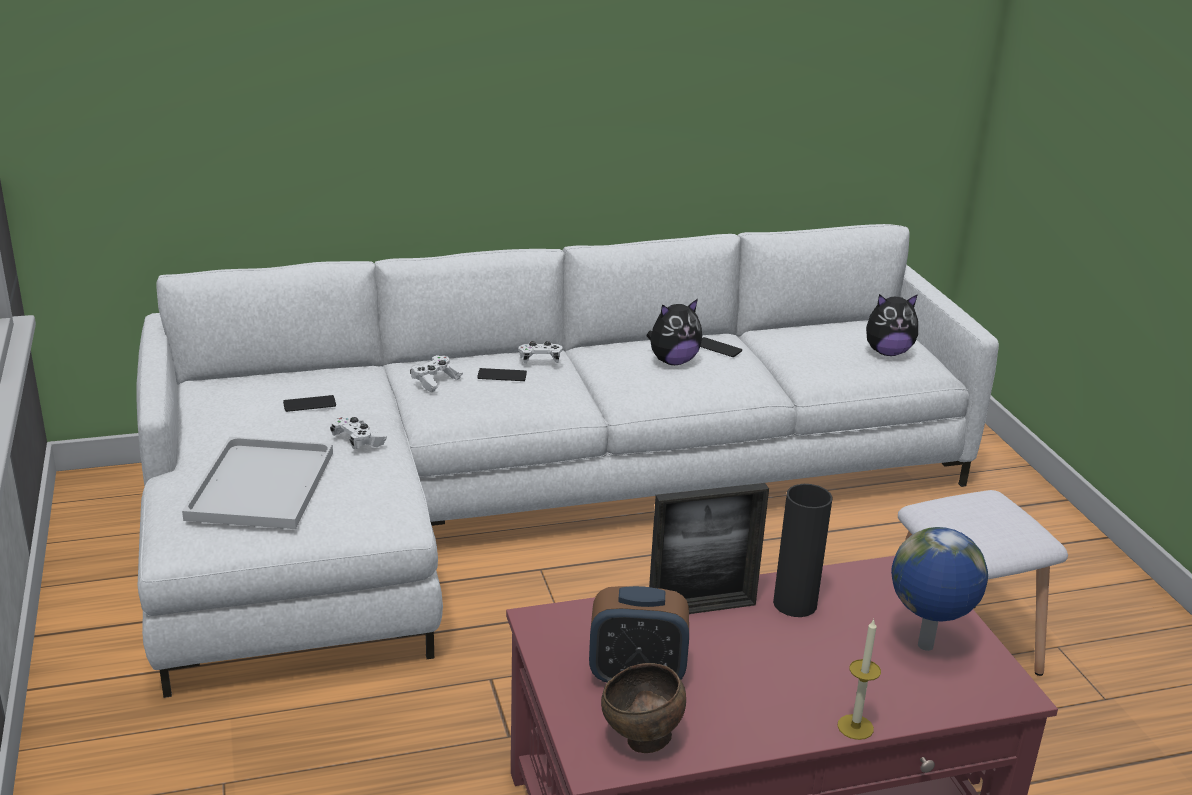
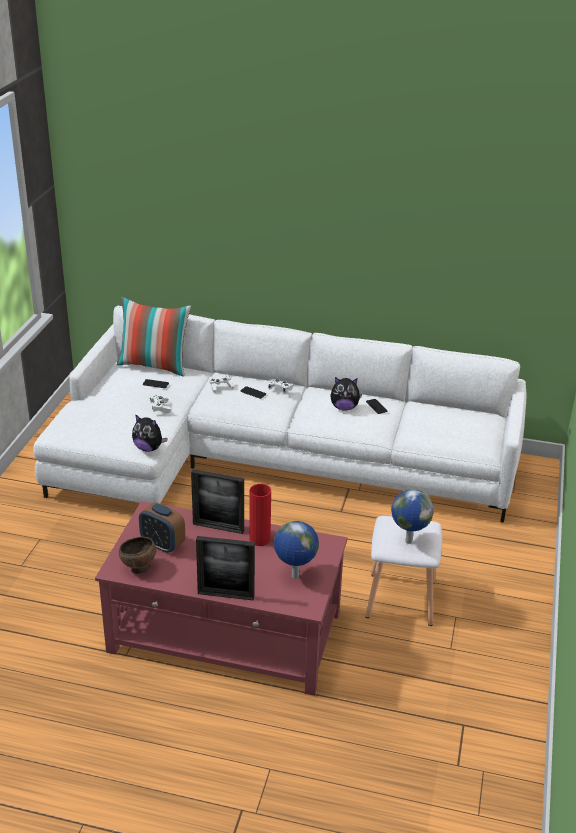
camera: 30 degrees right, 5 degrees up
(260, 483) = (103, 416): white tray -> none
(271, 377) = (154, 366): none -> pillow
(795, 604) = (259, 539): black vase -> red vase
(855, 727) = (226, 595): candle -> picture frame
(887, 352) = (467, 433): plush toy -> plush toy (149, 448)
(998, 530) = (408, 541): none -> globe

